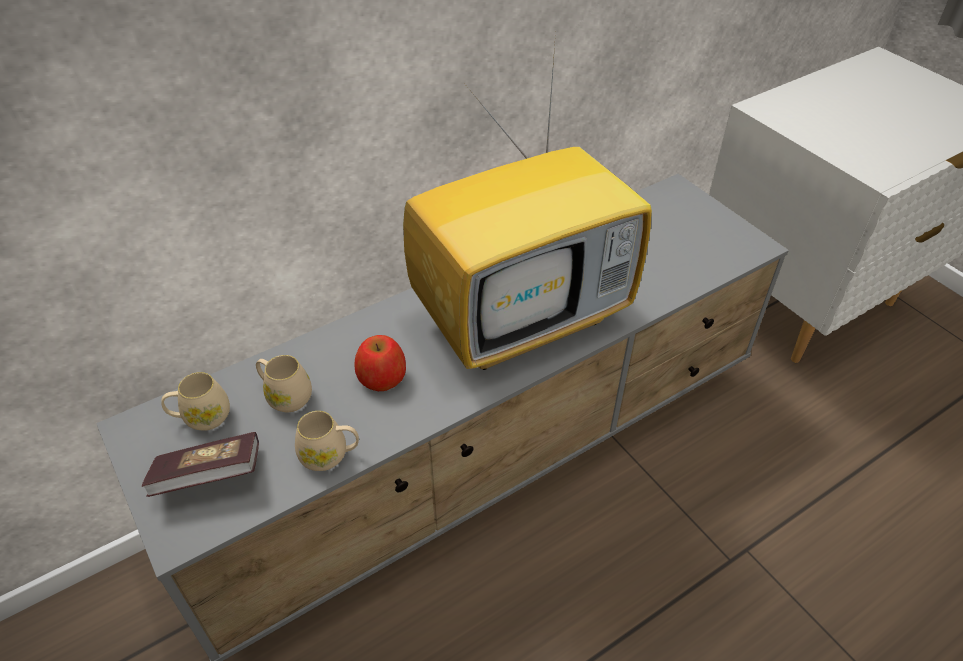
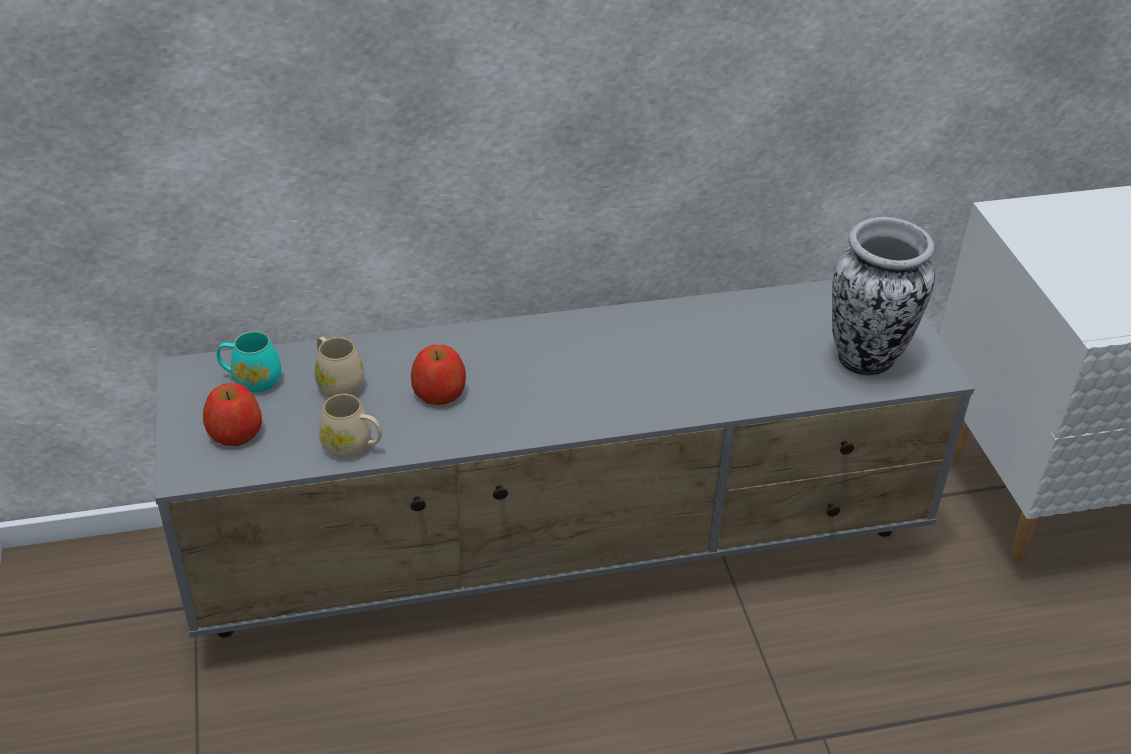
camera: 20 degrees right, 5 degrees down
(201, 417) = (251, 380): beige mug -> turquoise mug
(209, 476) = (235, 432): book -> apple
(523, 317) = (617, 376): television -> none
(701, 248) = (866, 359): none -> vase

